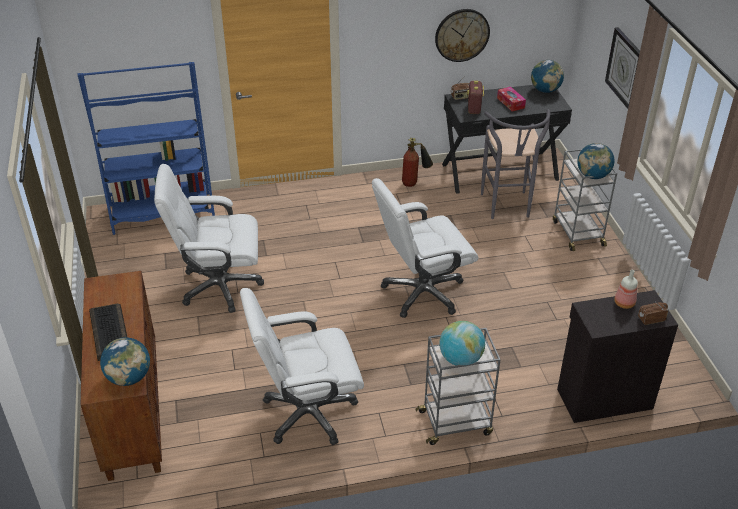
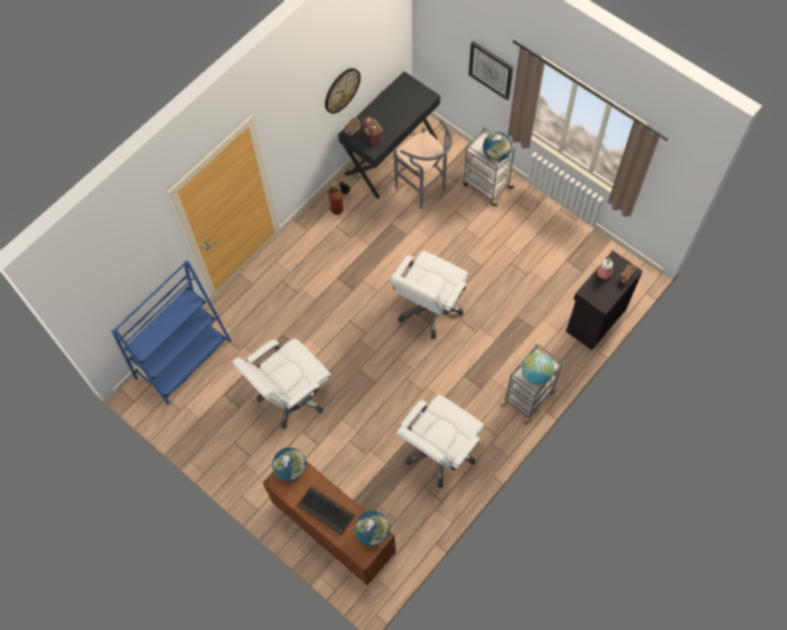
camera: 35 degrees left, 25 degrees up
(510, 103) = (393, 114): tissue box -> none
(545, 90) = (406, 84): globe -> globe (291, 469)

